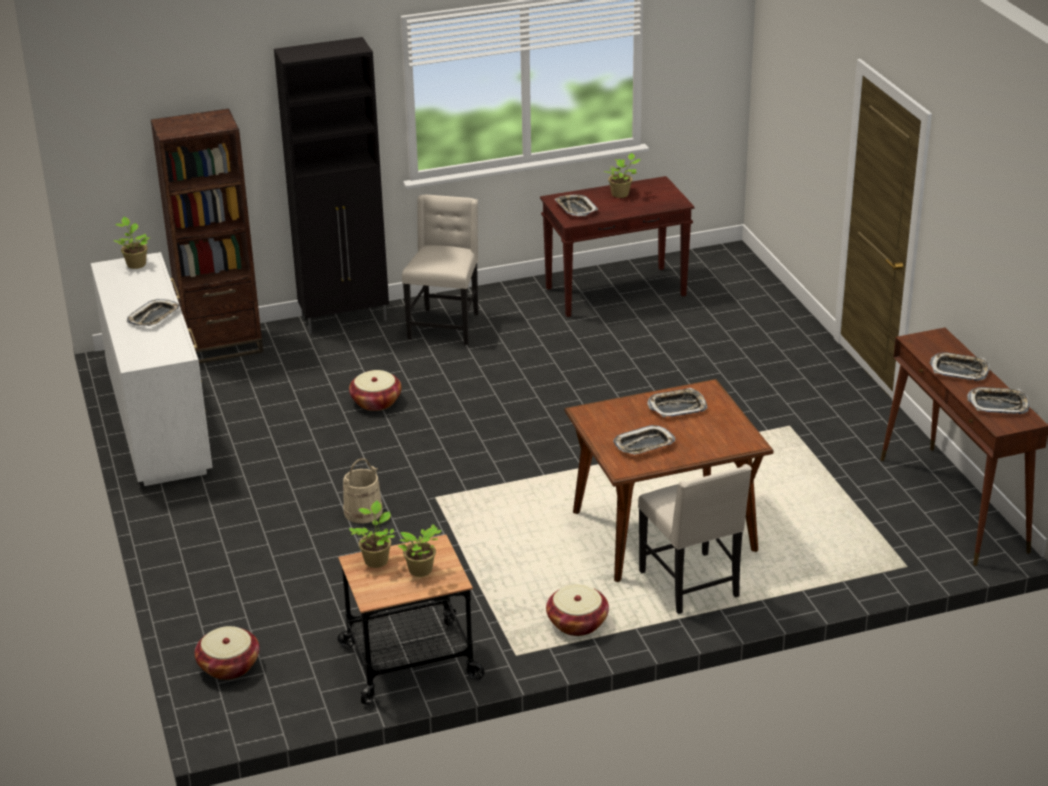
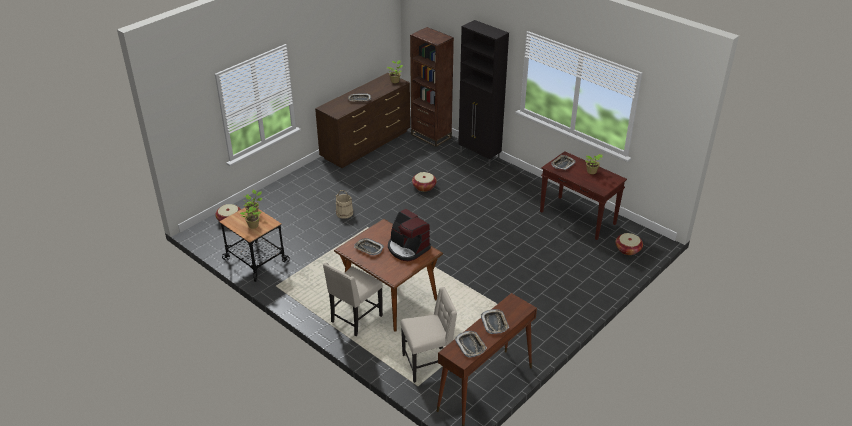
camera: 60 degrees right, 5 degrees up
(159, 423) = (366, 144): white dresser -> brown dresser
(445, 326) = (499, 182): beige chair -> beige chair (428, 363)
(577, 623) = (307, 295): basket -> basket (628, 249)
(677, 407) = (407, 248): tray -> coffee machine

